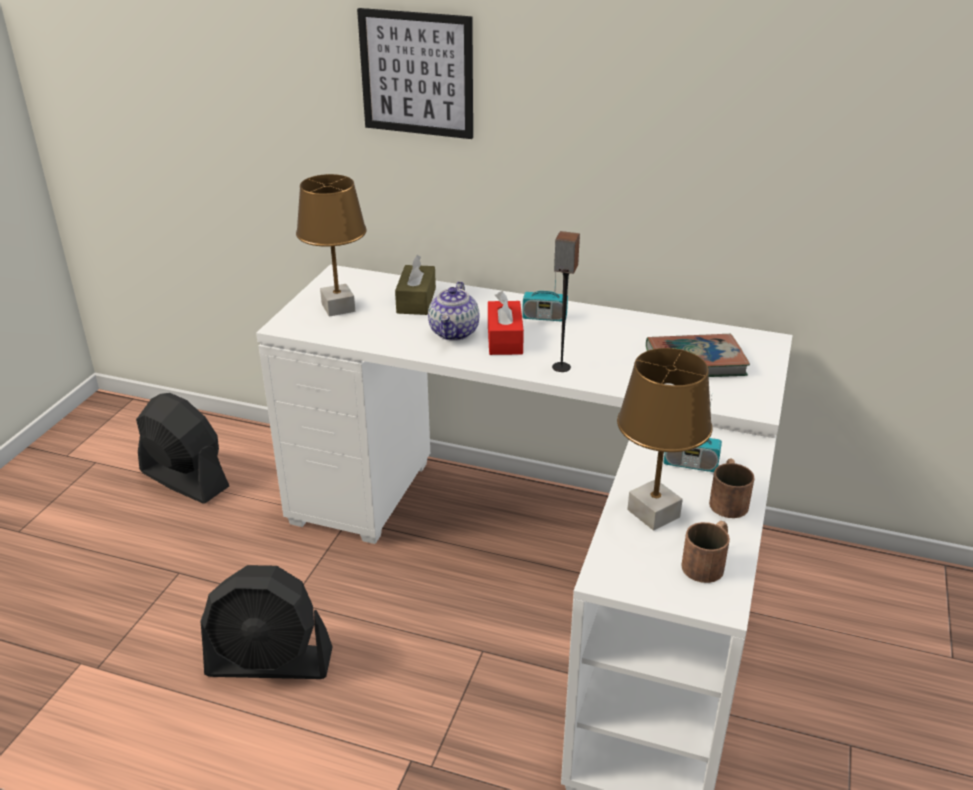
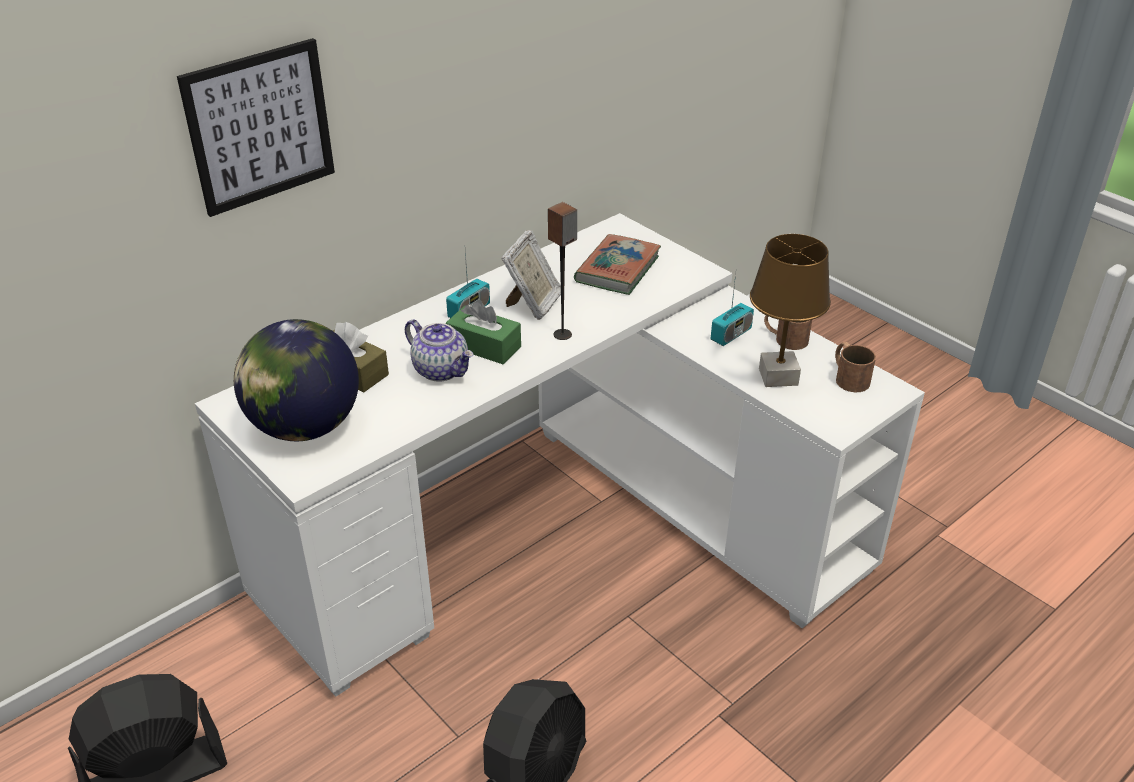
camera: 60 degrees left, 5 degrees up
(337, 307) = (305, 427): brown table lamp -> globe
(504, 339) = (484, 346): red tissue box -> green tissue box
(588, 340) = (533, 304): none -> picture frame

